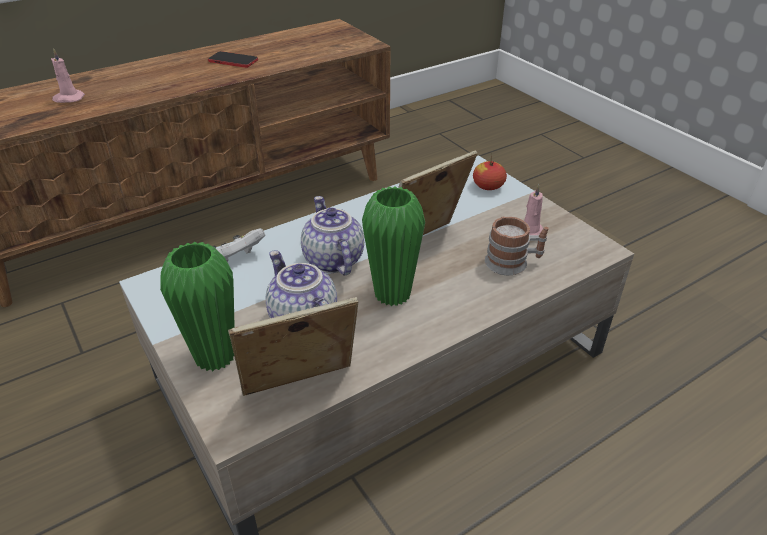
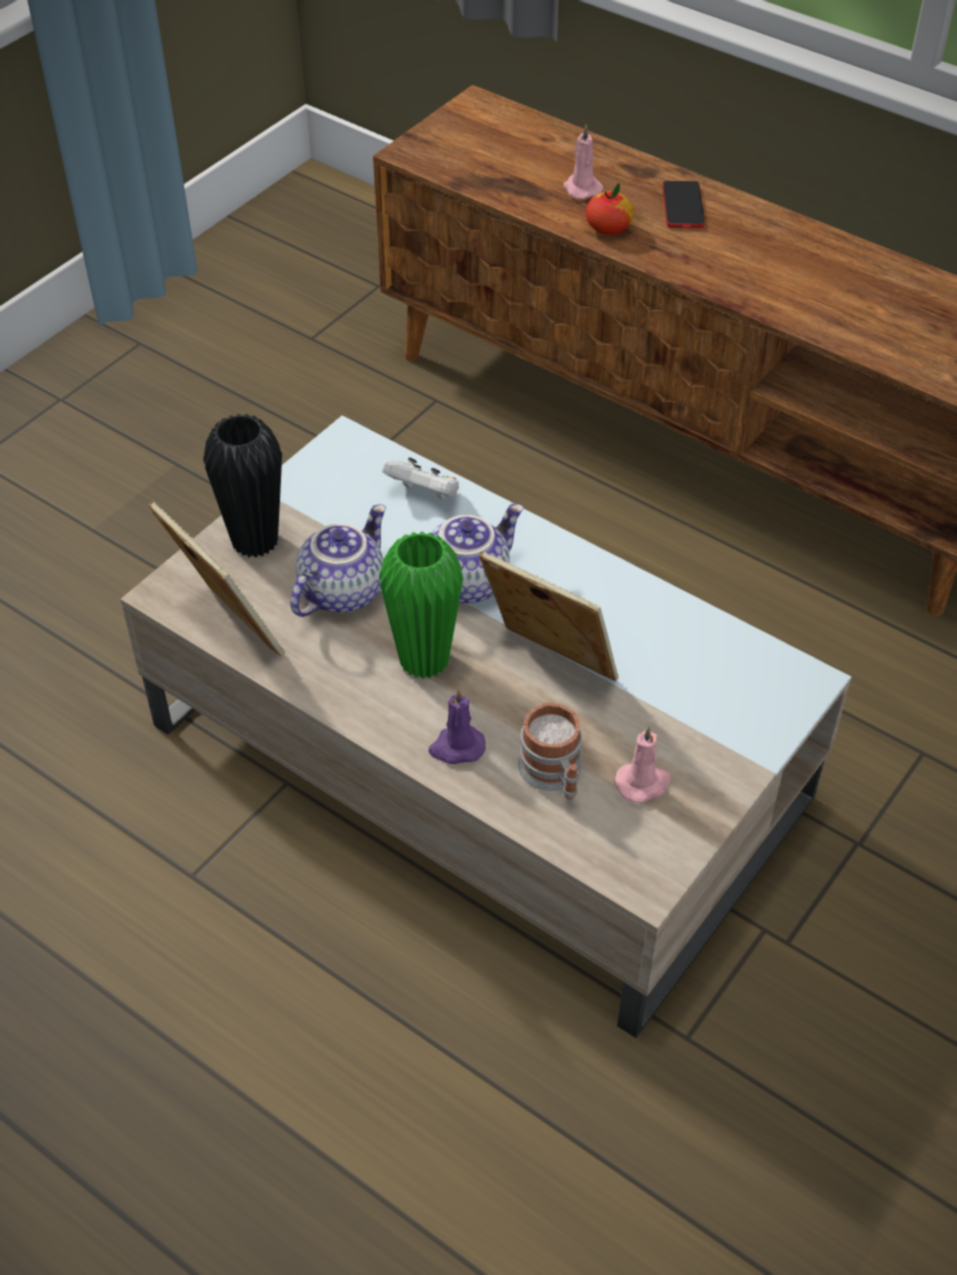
camera: 70 degrees right, 10 degrees up
(215, 356) = (255, 541): green vase -> black vase
(233, 61) = (808, 278): phone -> phone (683, 206)
(476, 297) = (456, 747): none -> purple candle
(488, 186) = (752, 708): apple -> apple (608, 228)

